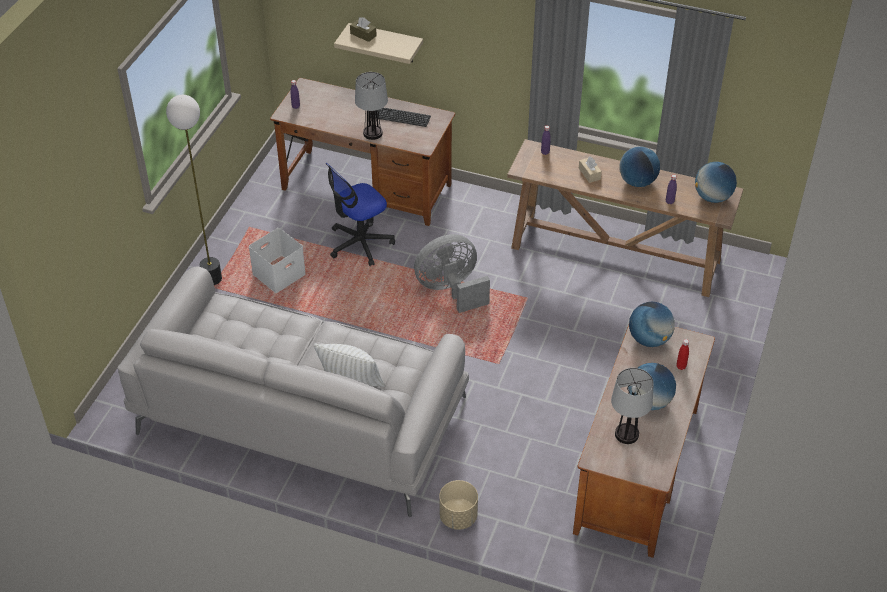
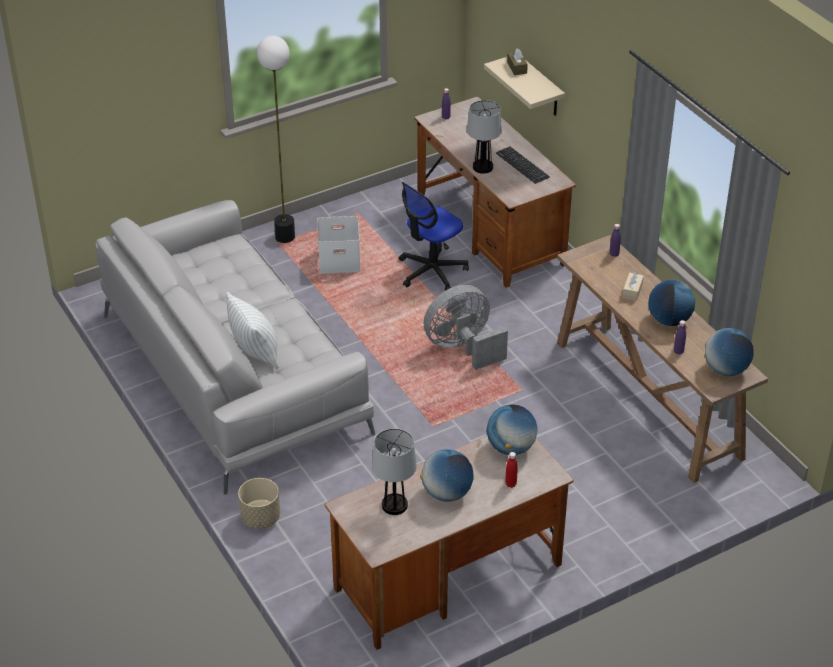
camera: 40 degrees right, 5 degrees down
(360, 243) = (431, 271): office chair -> office chair turned 45 degrees counterclockwise
(451, 290) = (463, 348): grey fan -> grey fan turned 45 degrees counterclockwise

